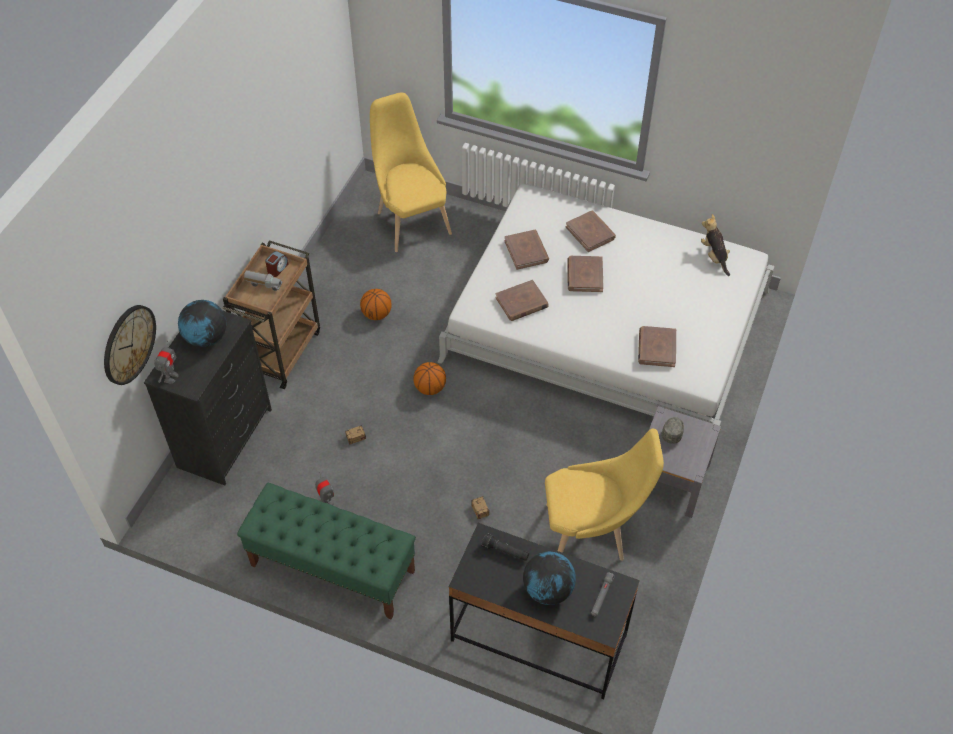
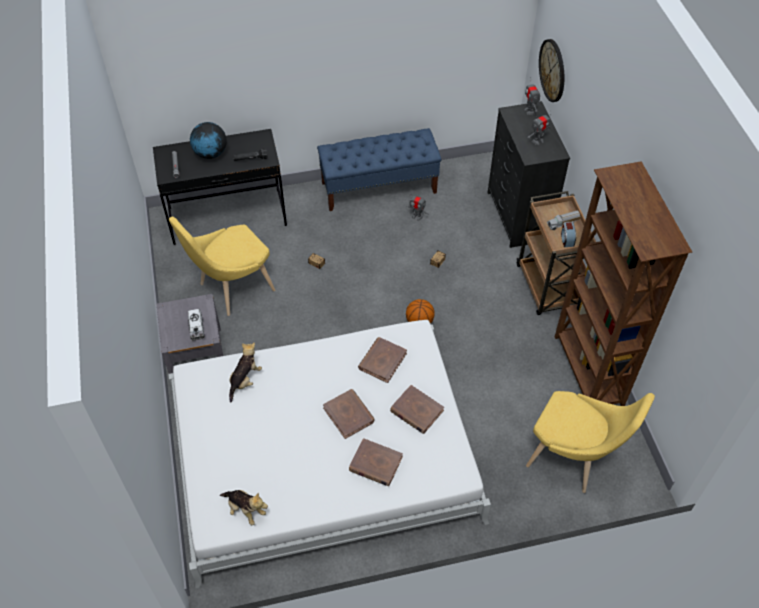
camera: 145 degrees right, 0 degrees up
(206, 338) = (537, 140): globe -> toy robot
(330, 268) = (587, 371): none -> brown bookcase
(332, 568) = (379, 187): green bench -> blue bench
(376, 314) = (512, 354): basketball -> none
(656, 348) = (245, 380): brown book -> plush toy
(673, 432) = (196, 328): grey cap -> toy truck

